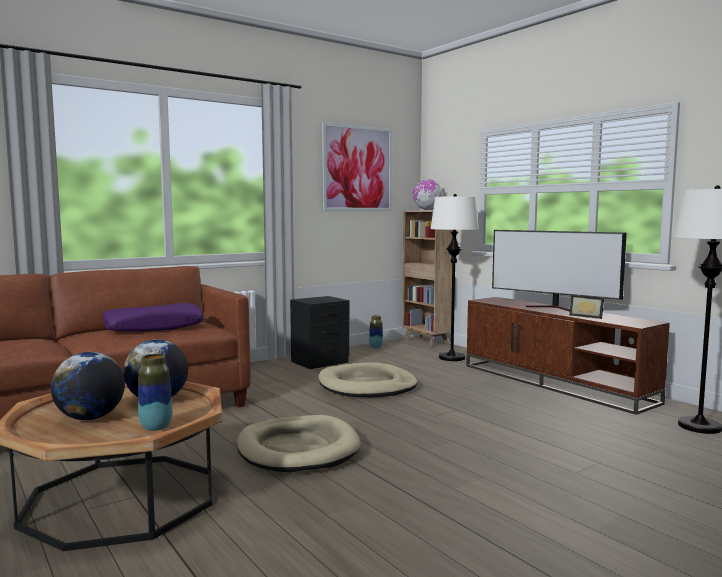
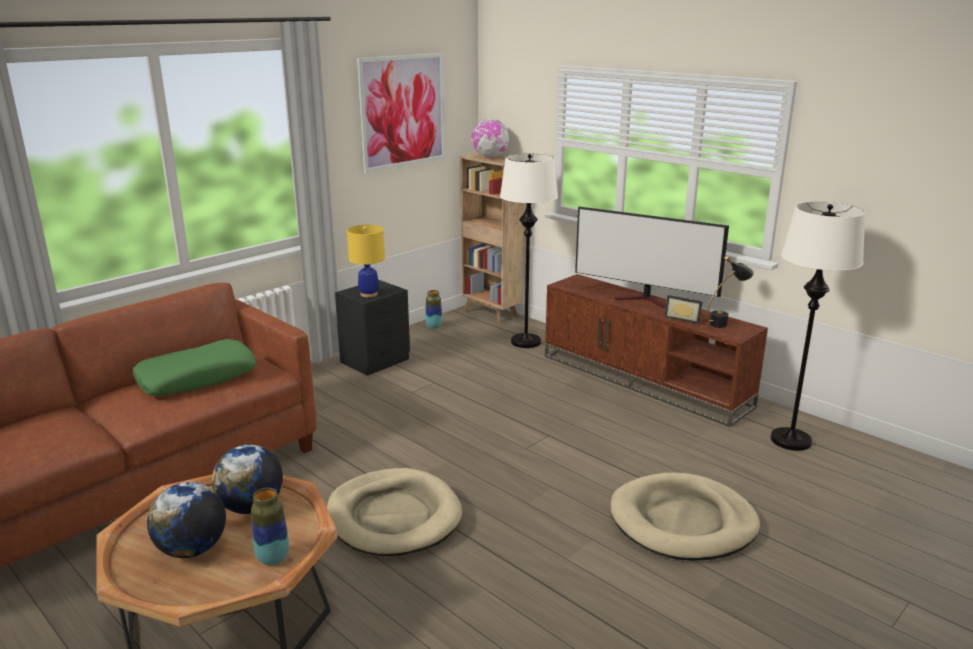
camera: 10 degrees left, 15 degrees up
(154, 328) = (197, 378): purple pillow -> green pillow
(316, 300) = (368, 294): none -> yellow table lamp
(367, 386) = (441, 402): beige dog bed -> beige dog bed (683, 522)
(626, 319) = (724, 323): none -> black table lamp

